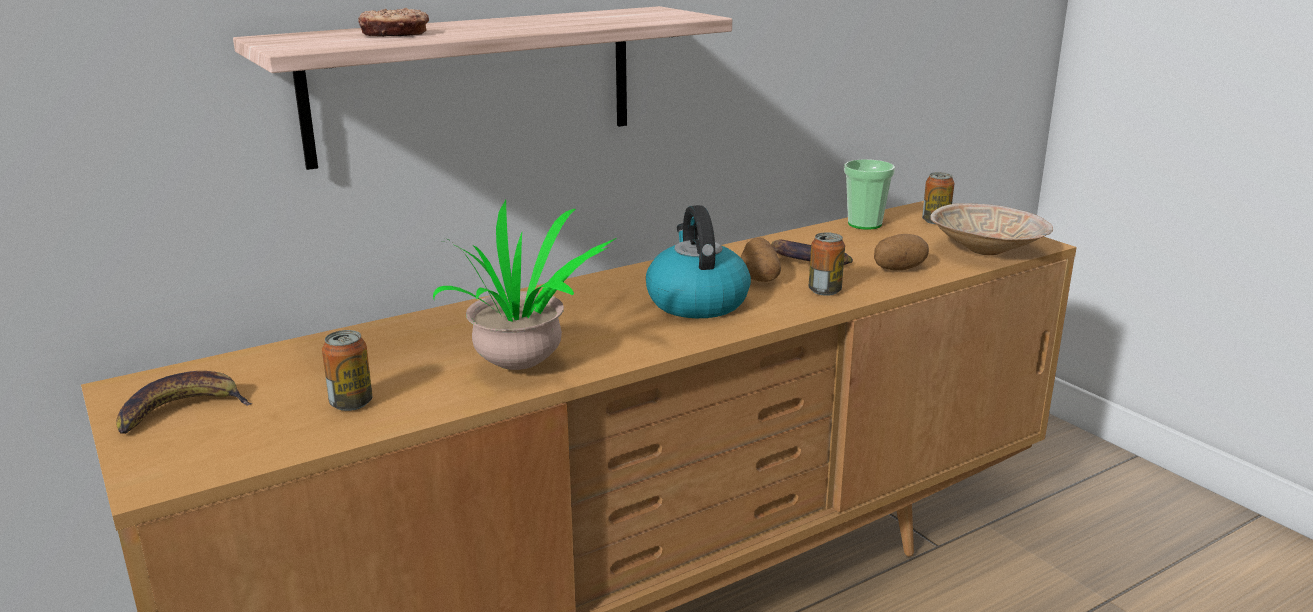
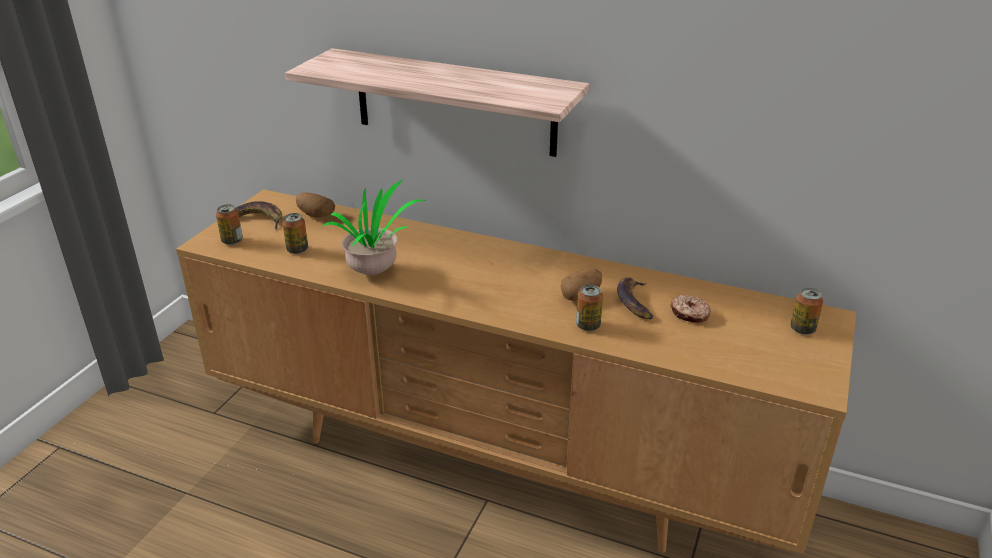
camera: 55 degrees right, 10 degrees up
(206, 451) = (232, 241): none -> can
(394, 34) = (374, 69): donut -> donut (689, 314)
(696, 302) = (514, 288): kettle -> none
(864, 224) = (745, 301): cup -> none
(899, 268) = (669, 342): potato -> potato (315, 215)
(988, 251) = (765, 371): beige bowl -> none

